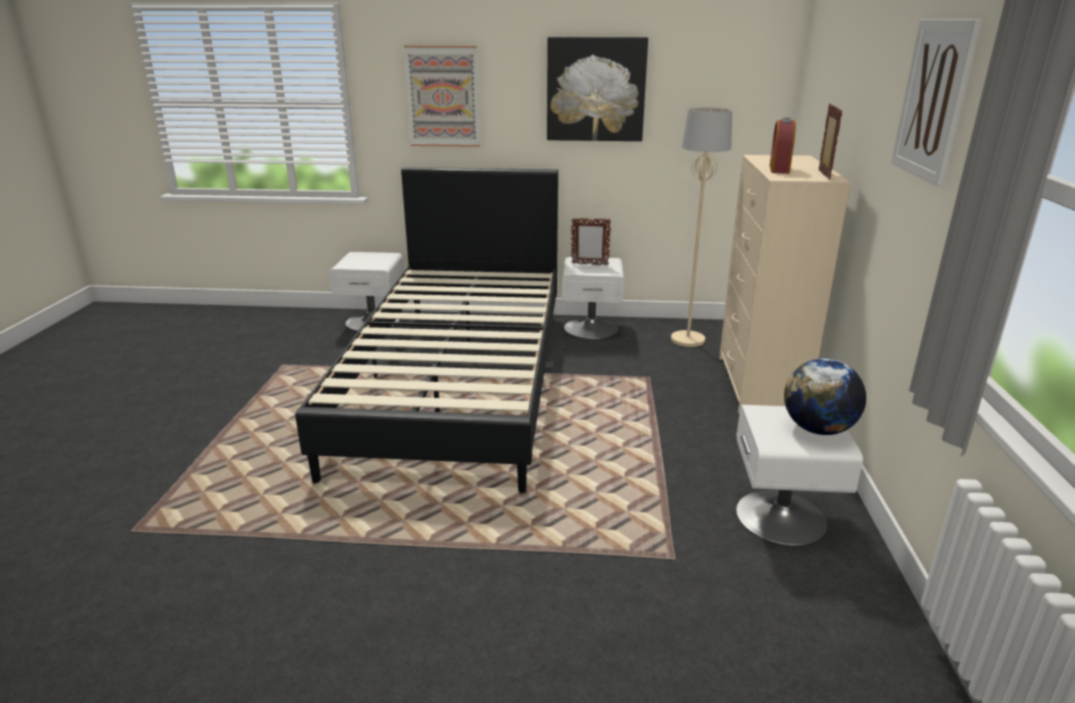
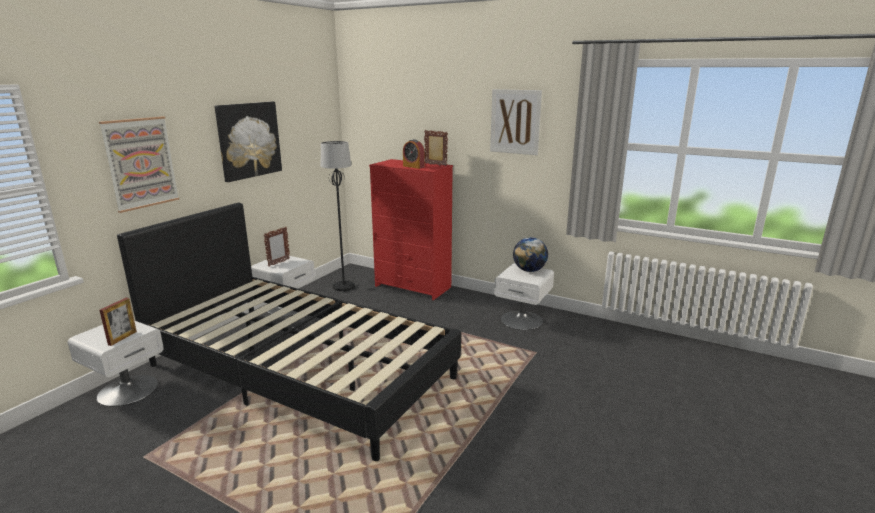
camera: 65 degrees left, 5 degrees down
(358, 266) = (122, 338): none -> picture frame
(687, 340) = (344, 287): beige floor lamp -> black floor lamp
(760, 385) = (413, 287): beige dresser -> red dresser

